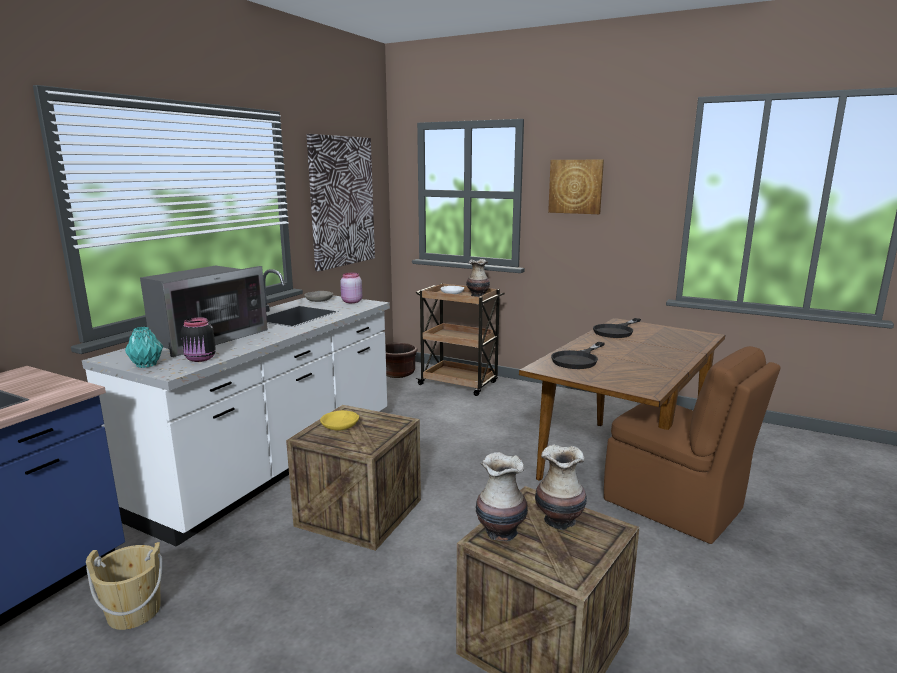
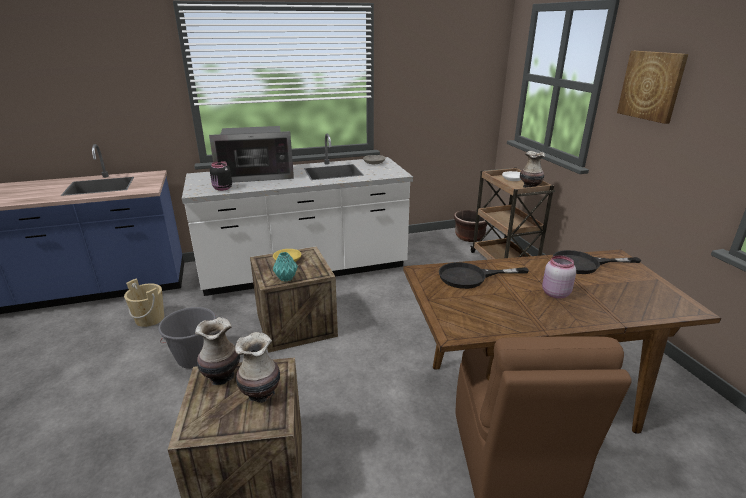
camera: 45 degrees right, 10 degrees up
(146, 365) = (197, 185): turquoise vase -> turquoise vase (285, 278)
(296, 606) = (195, 358): none -> grey bucket
(342, 202) = (439, 81): picture -> none
(351, 302) = (389, 169): pink jar -> pink jar (554, 293)

